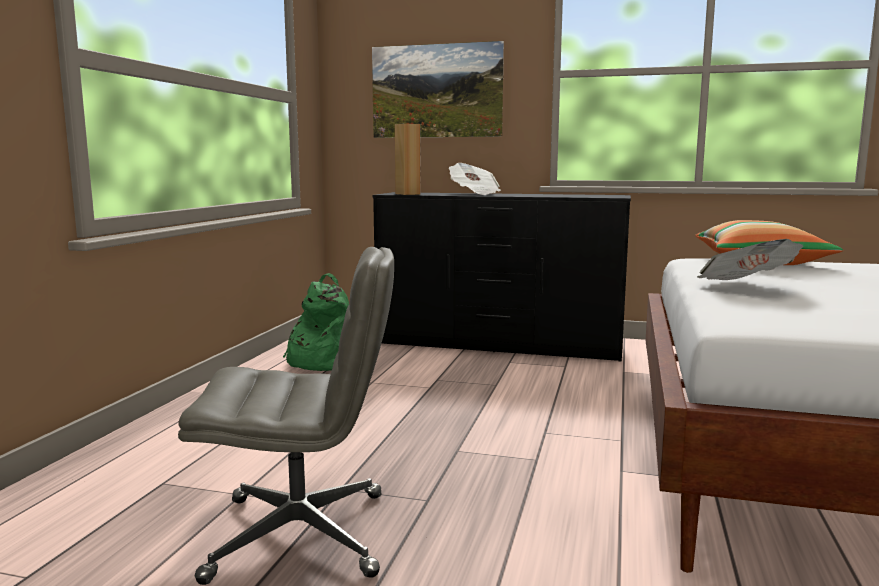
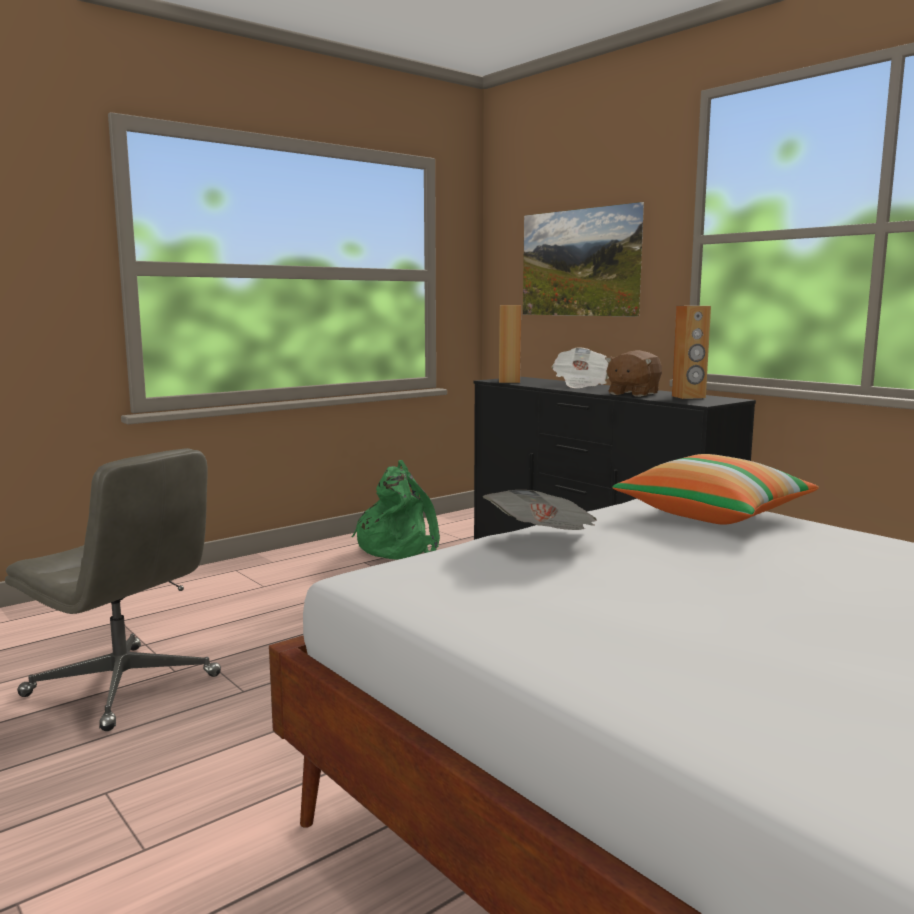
camera: 35 degrees right, 0 degrees up
(543, 195) = (632, 394): none -> brown plush toy
(587, 195) = (688, 397): none -> brown speaker

